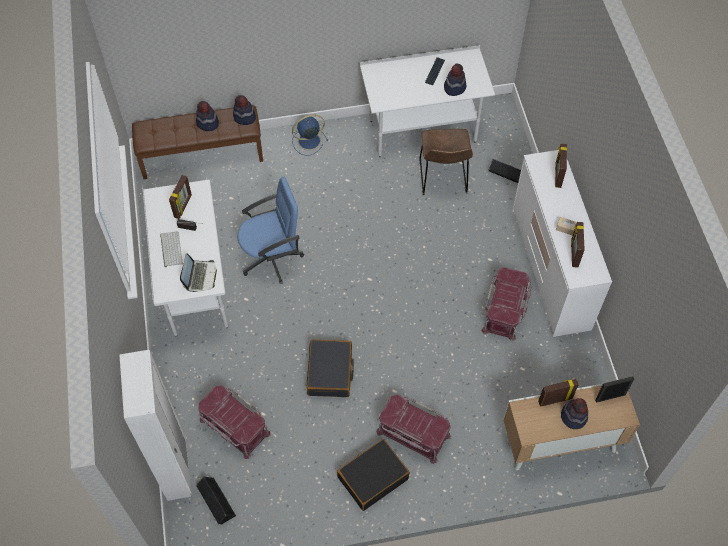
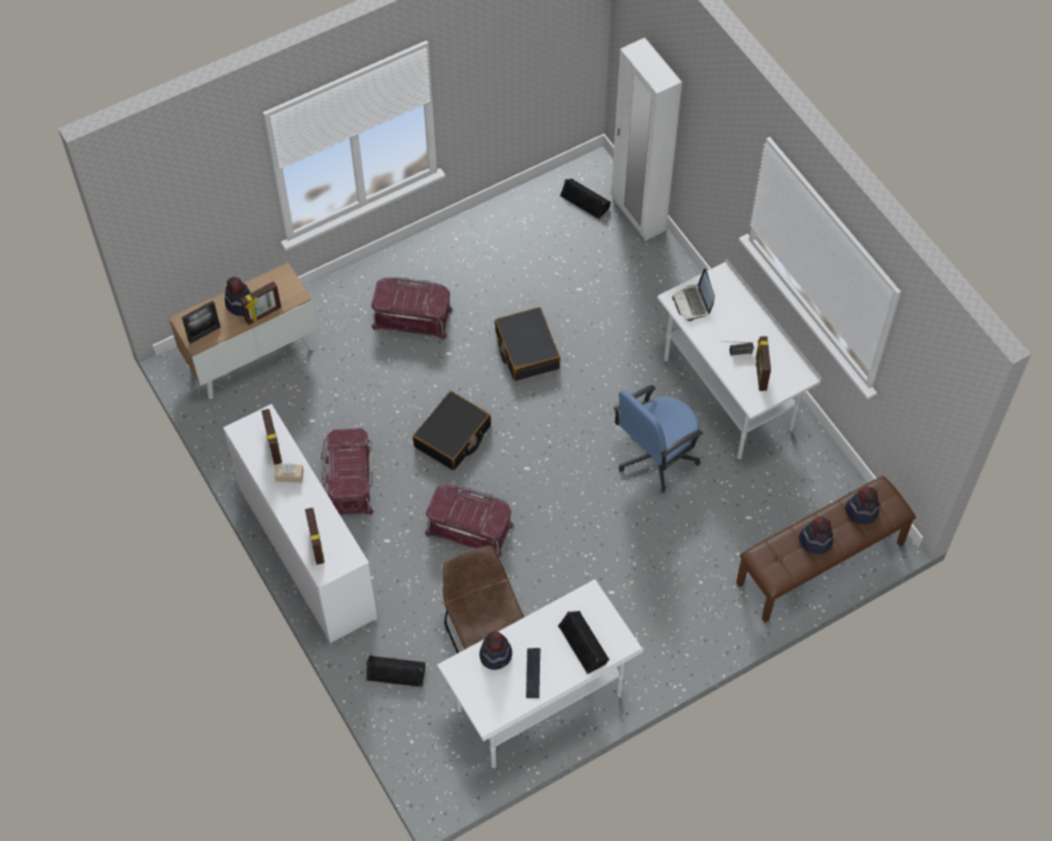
camera: 160 degrees right, 0 degrees up
(170, 249) = (744, 322): keyboard -> none
(234, 427) = (602, 268): red storage box -> red storage box (470, 528)
(244, 117) = (772, 566): hat -> hat (861, 511)
(308, 141) = (691, 633): blue fan -> none
(372, 477) = (439, 266): black suitcase -> black suitcase (453, 437)
(395, 78) = (584, 643): none -> black speaker

